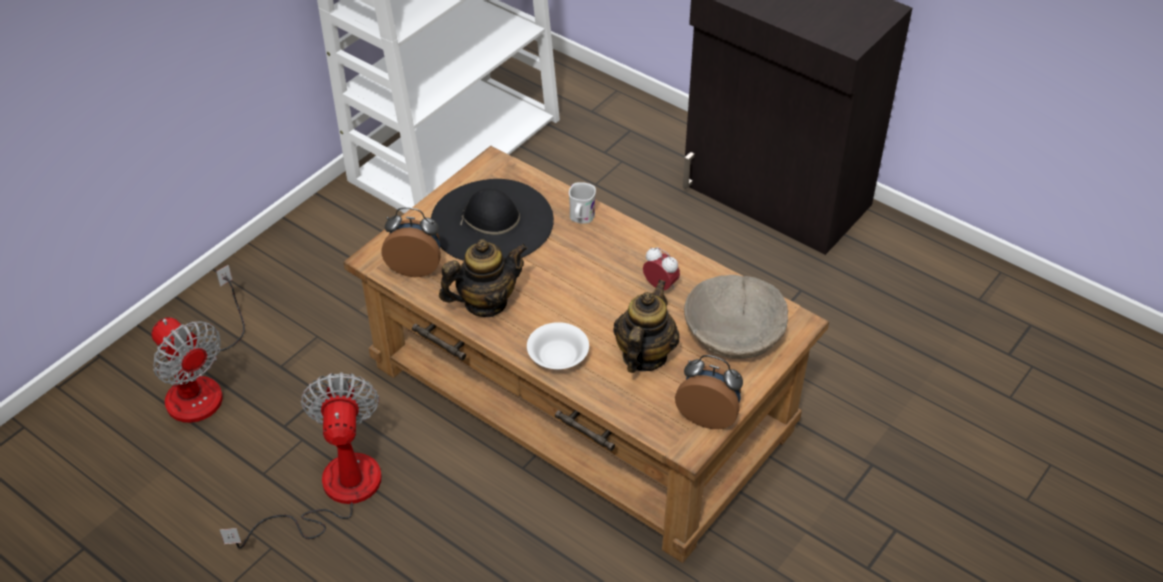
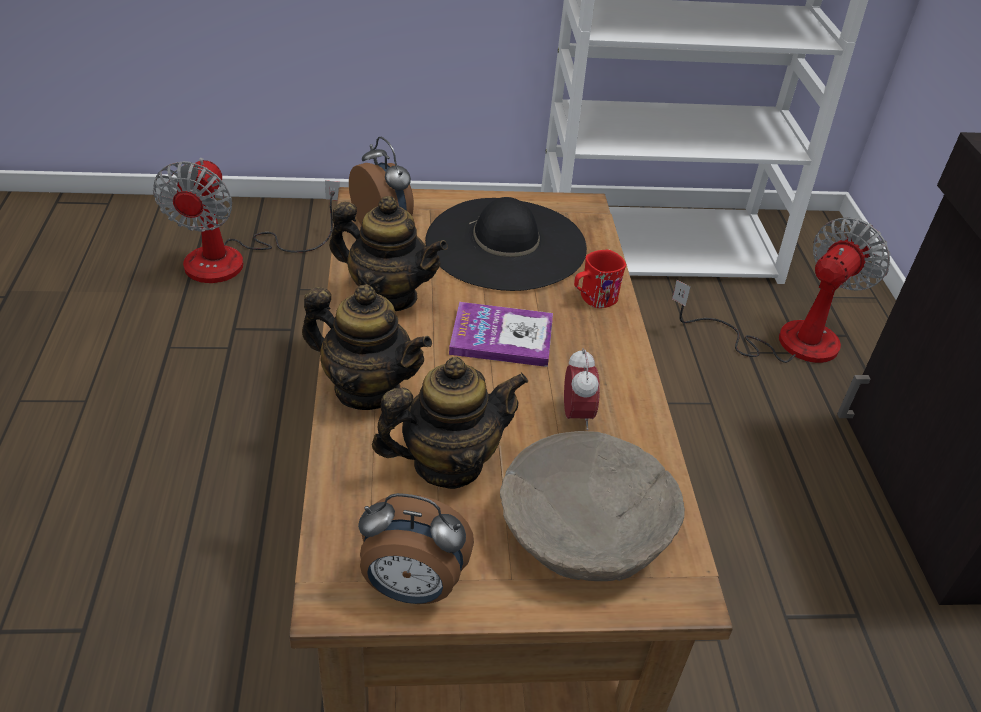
camera: 45 degrees right, 5 degrees down
(333, 493) = (183, 402): fan -> fan (784, 340)
(557, 356) = (367, 389): white bowl -> teapot
(572, 276) = (501, 337): none -> book
(581, 218) = (593, 299): white mug -> red mug
(708, 415) = (412, 588): alarm clock -> alarm clock turned 120 degrees clockwise

